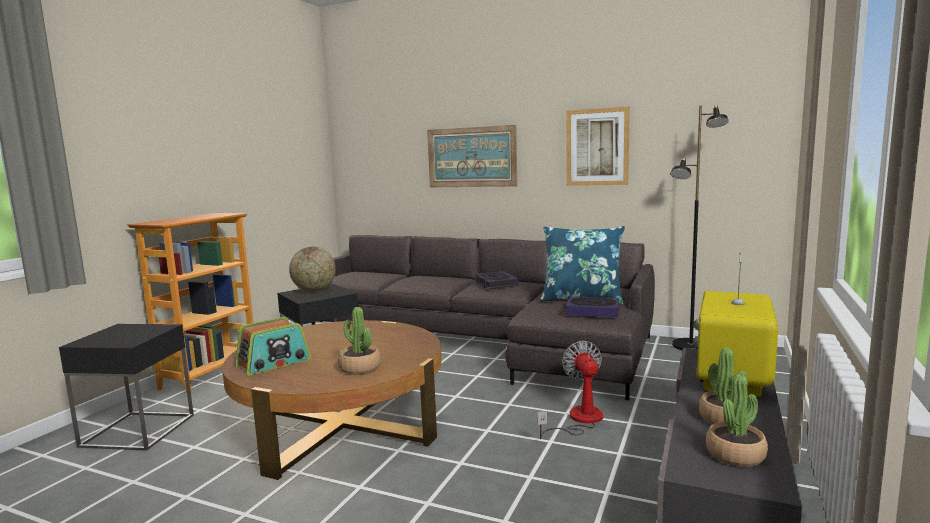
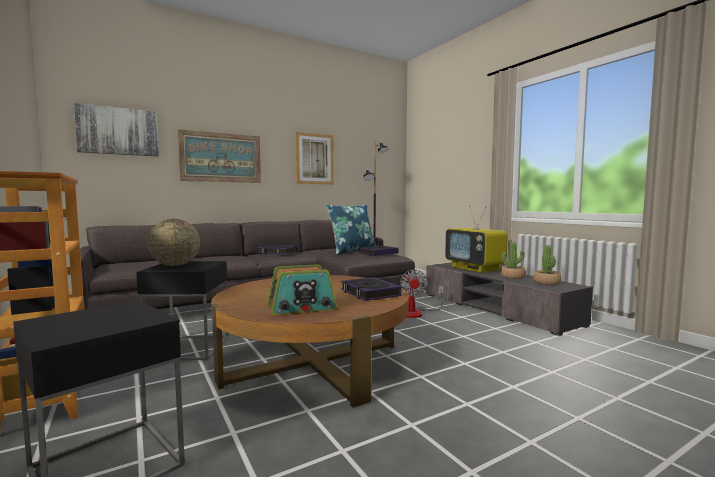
camera: 55 degrees left, 5 degrees down
(274, 363) = (302, 307): radio -> radio turned 75 degrees clockwise
(360, 368) = (369, 293): potted plant -> book
(380, 139) = (118, 131): none -> picture
(579, 420) = (417, 313): fan -> fan turned 120 degrees counterclockwise

